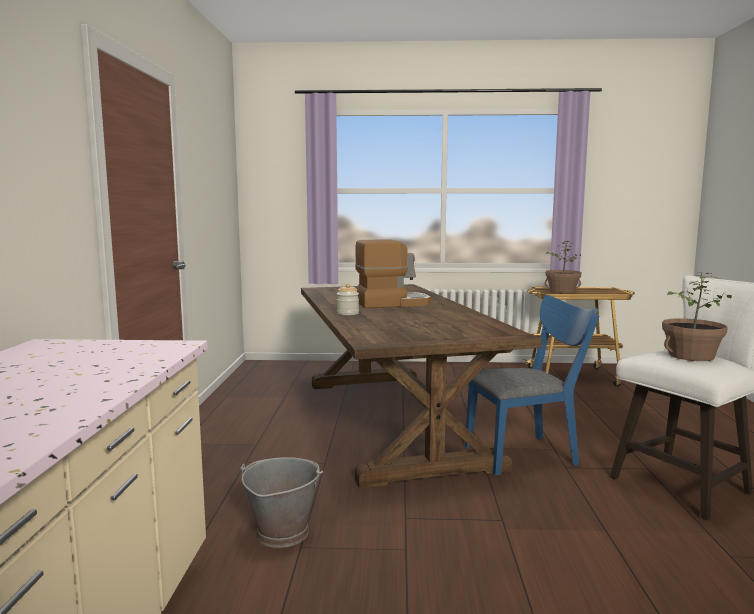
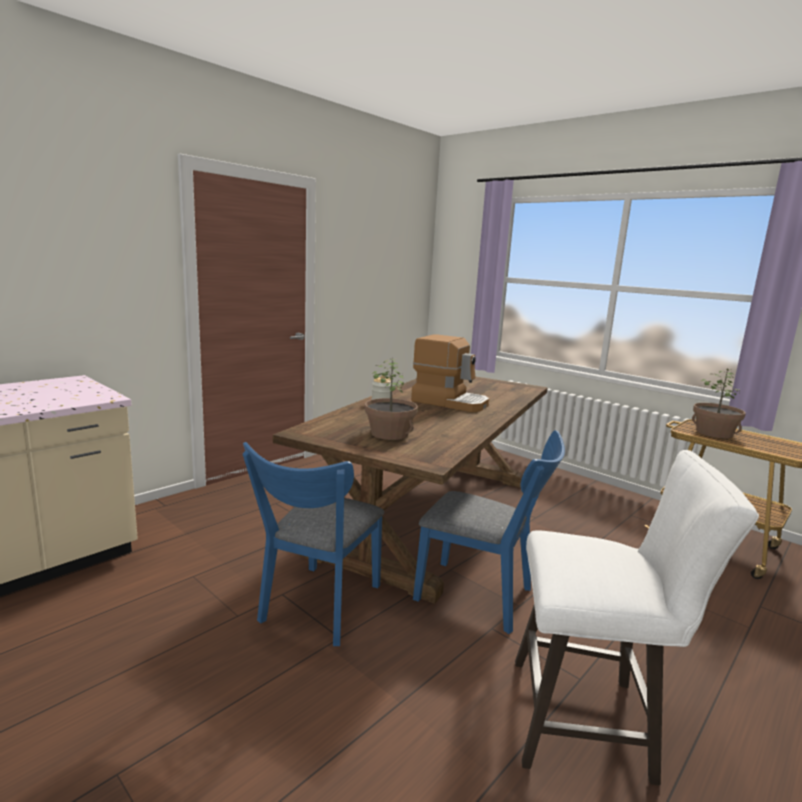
camera: 40 degrees right, 5 degrees up
(282, 532) = (202, 561): grey bucket -> none
(450, 512) = (317, 608): none -> blue chair
(690, 356) = (595, 558): potted plant -> potted plant (390, 433)

